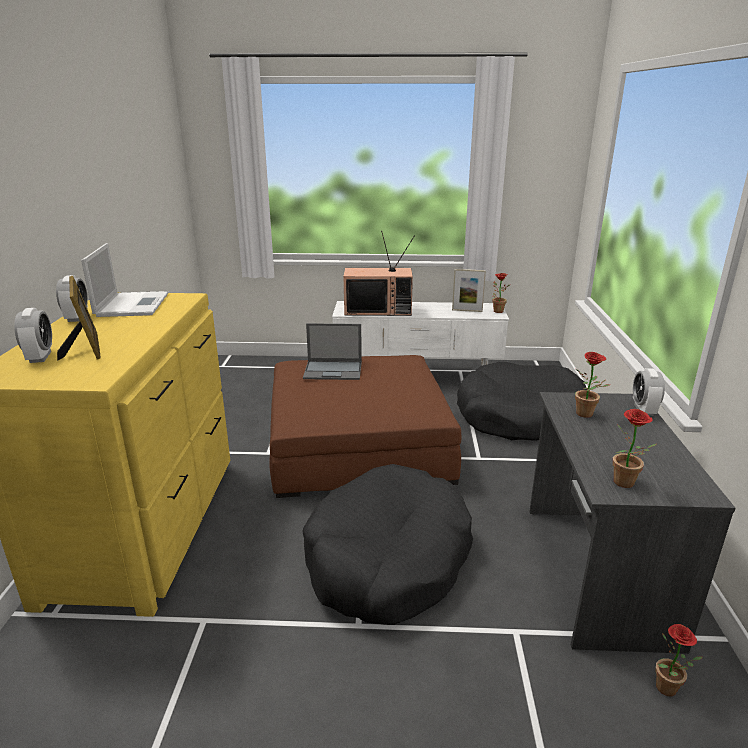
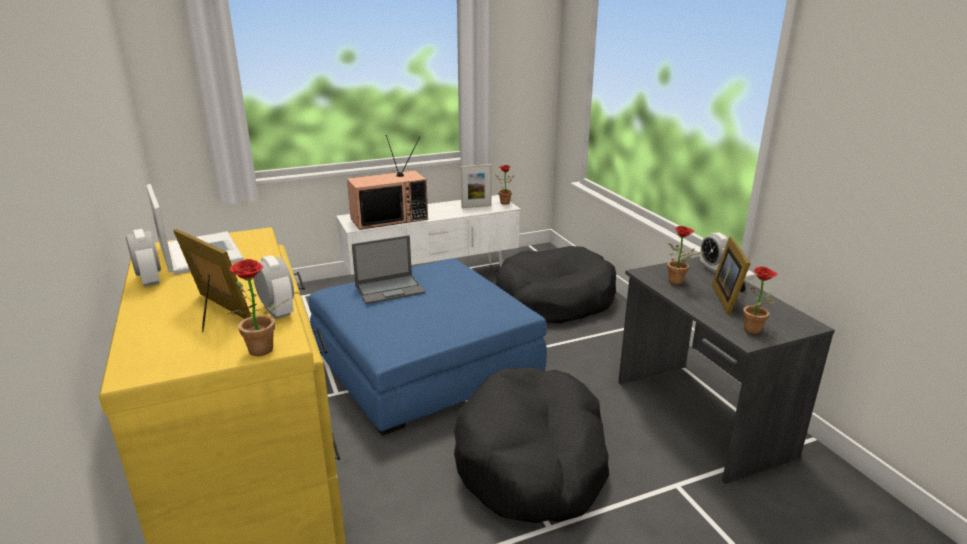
camera: 25 degrees left, 0 degrees up
(40, 357) = (172, 333): alarm clock -> alarm clock (277, 311)
(358, 445) = (425, 361): brown ottoman -> blue ottoman
(629, 443) = (728, 298): none -> picture frame
(667, 692) = (805, 491): potted plant -> potted plant (260, 352)

